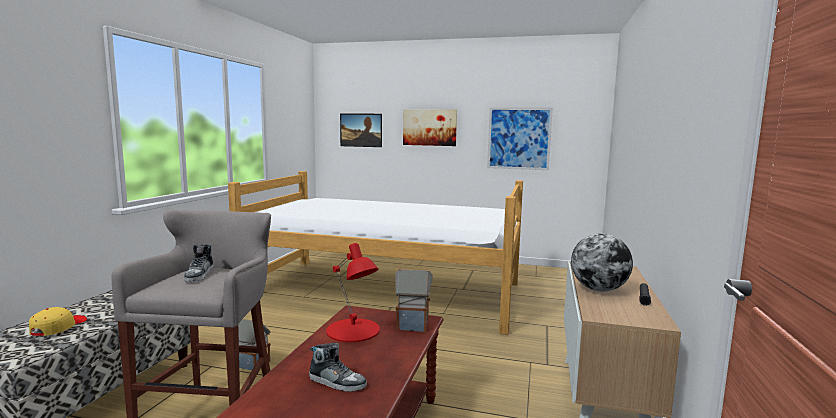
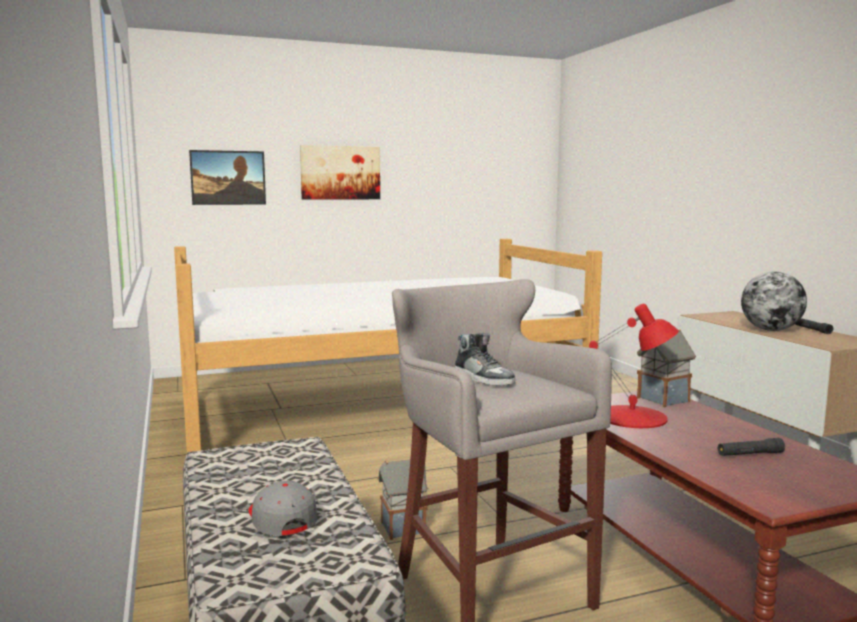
camera: 35 degrees left, 0 degrees up
(58, 327) = (280, 519): yellow cap -> grey cap
(337, 382) = (750, 454): shoe -> black flashlight
(519, 138) = (459, 187): picture -> none

